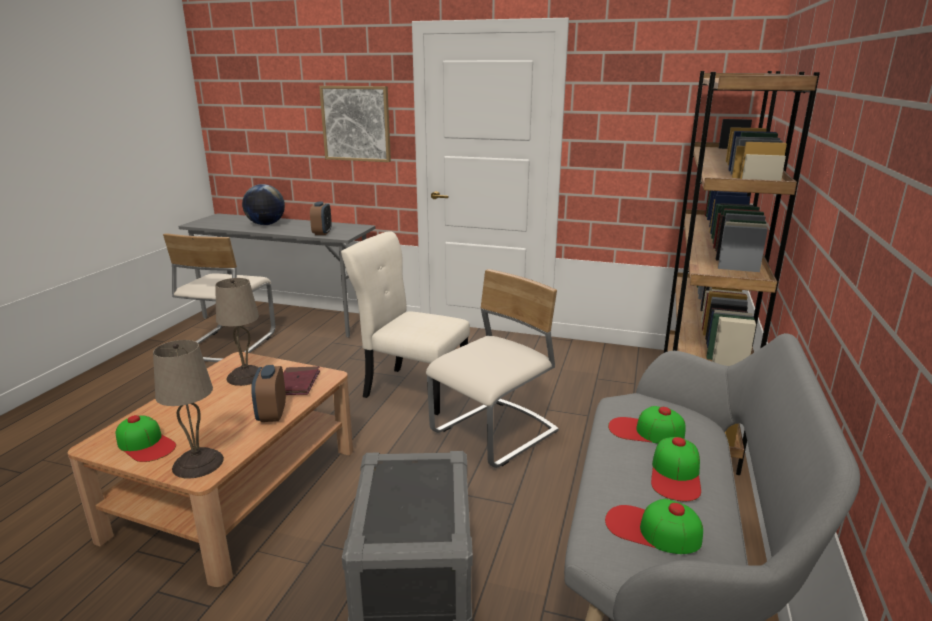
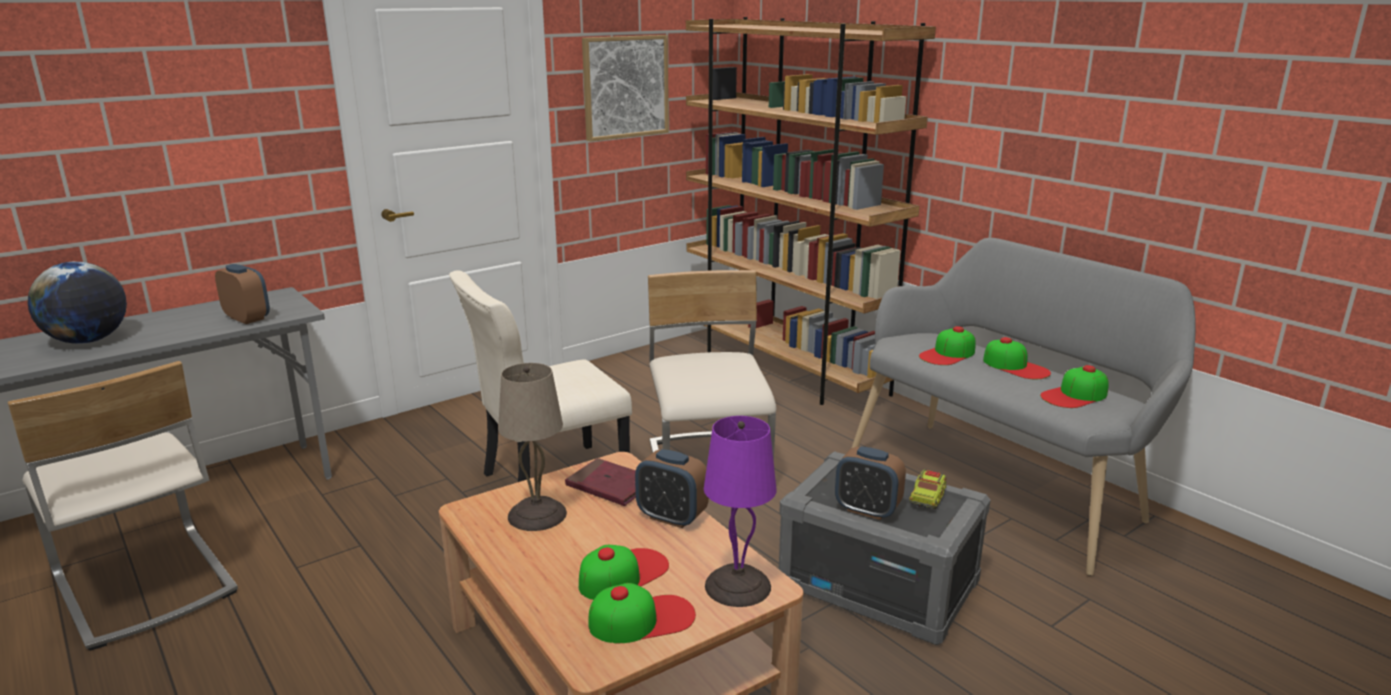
camera: 55 degrees left, 0 degrees up
(193, 422) = (623, 574): none -> cap
(196, 463) = (737, 587): beige table lamp -> purple table lamp
(356, 123) = (227, 120): picture -> picture (625, 87)
(381, 494) = (867, 510): none -> alarm clock
(429, 519) = (927, 498): none -> toy truck

